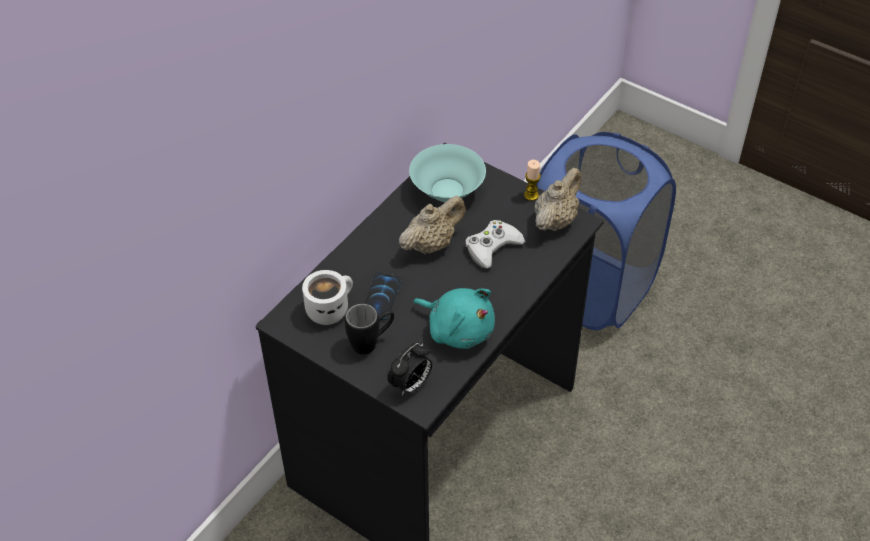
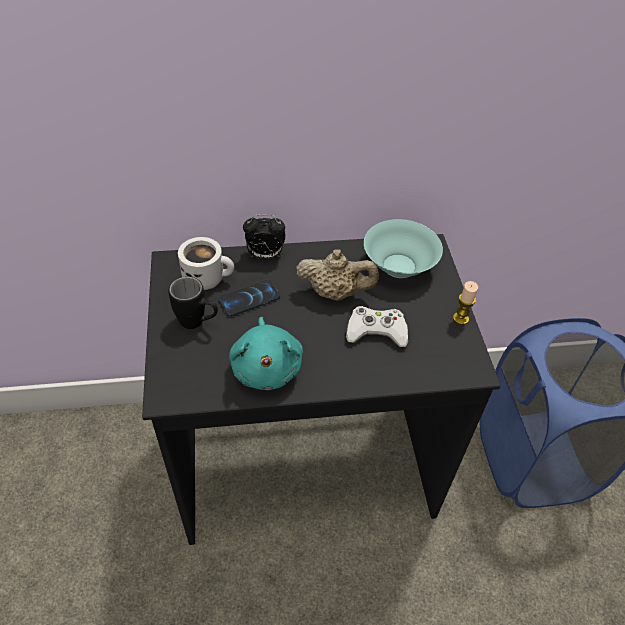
camera: 45 degrees right, 0 degrees up
(410, 385) = (178, 376): alarm clock -> alarm clock (265, 255)
(555, 220) = (456, 352): beige teapot -> none

